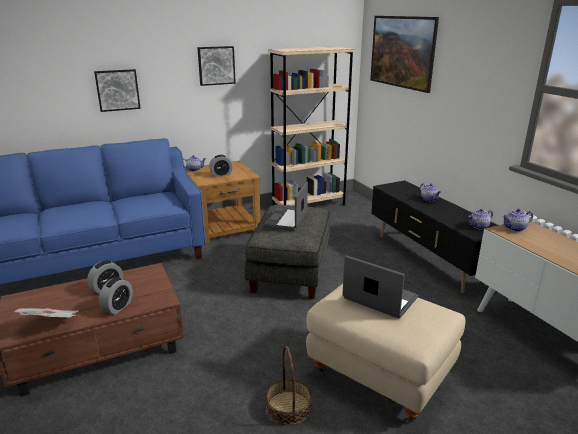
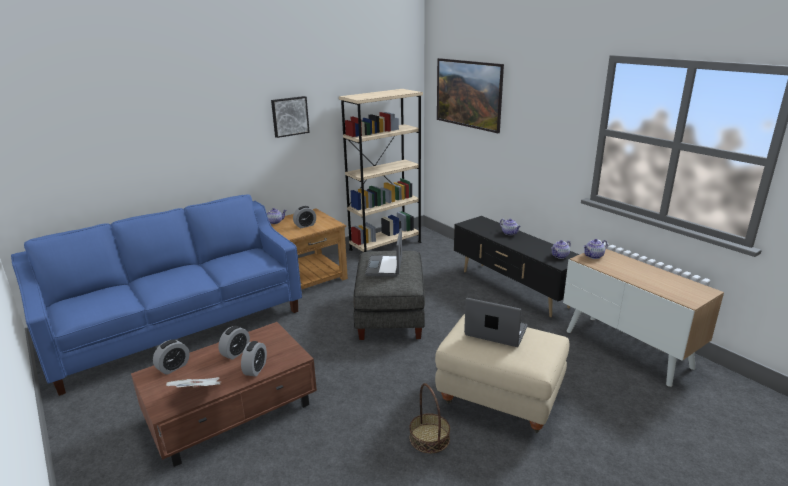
camera: 10 degrees left, 0 degrees up
(42, 295) = (173, 367): none -> alarm clock
(117, 90) = (194, 149): picture -> none

